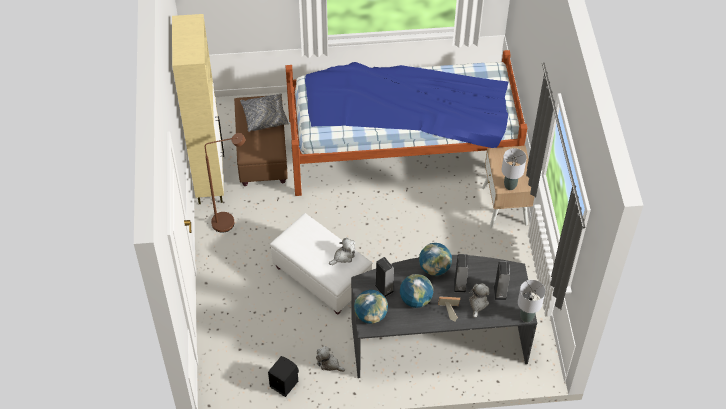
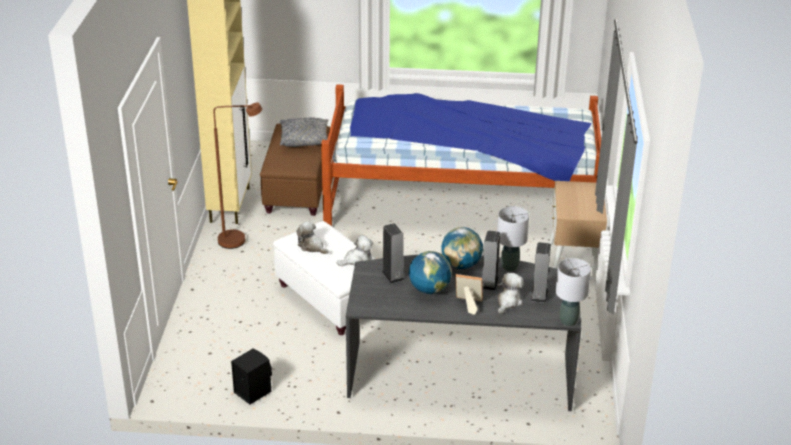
camera: 10 degrees right, 20 degrees down
(329, 363) = (315, 379): plush toy -> plush toy (312, 247)
(370, 315) = (368, 297): globe -> none
(509, 185) = (575, 213): grey table lamp -> grey table lamp (509, 267)

